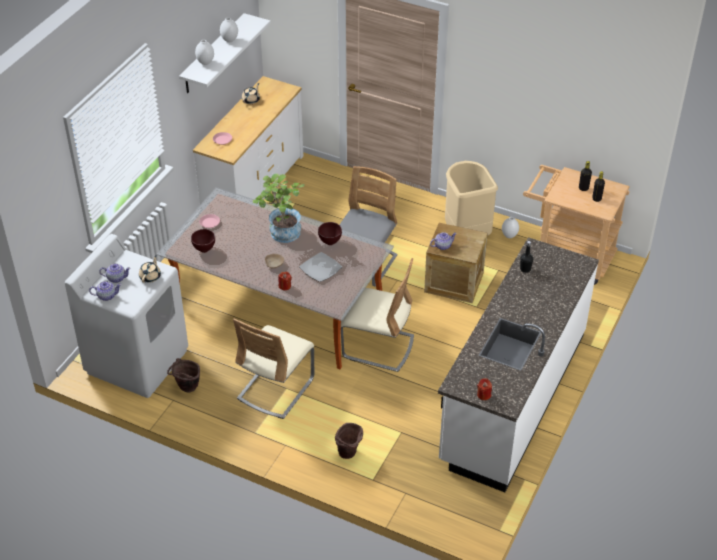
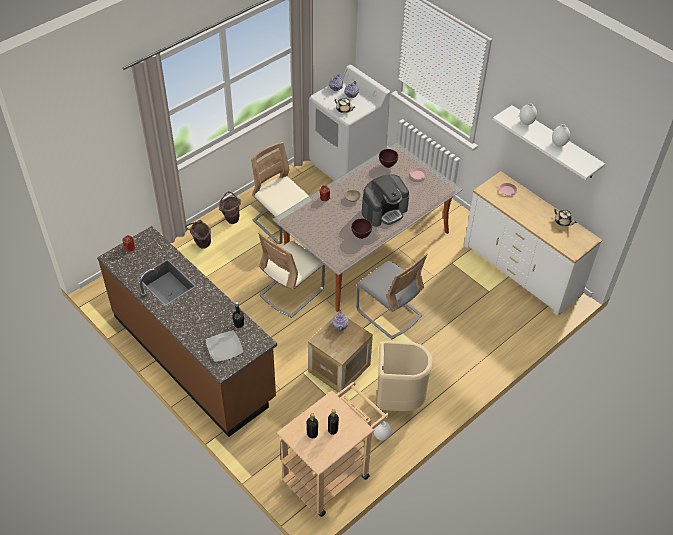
camera: 110 degrees right, 5 degrees up
(186, 389) = (308, 181): brown bucket -> brown bucket (231, 218)
(281, 235) = (384, 210): potted plant -> coffee machine
(320, 269) = (333, 222): plate -> plate (224, 347)
(512, 397) = (193, 357): white counter -> brown counter

